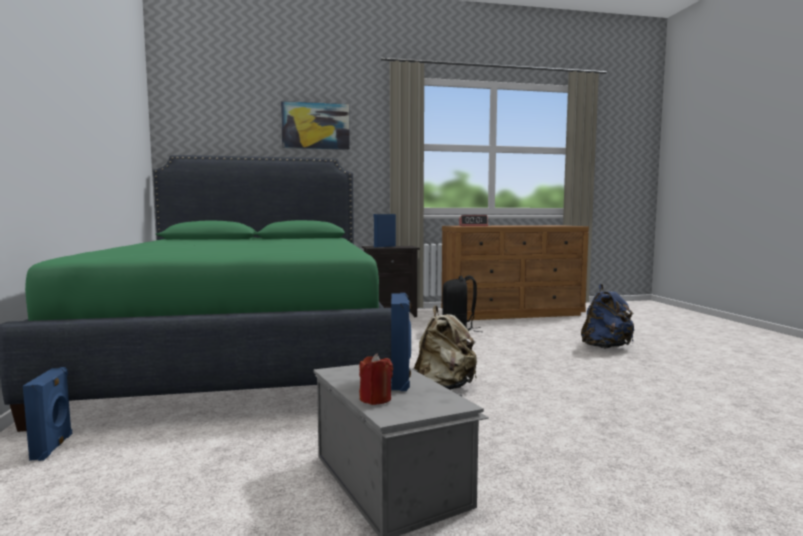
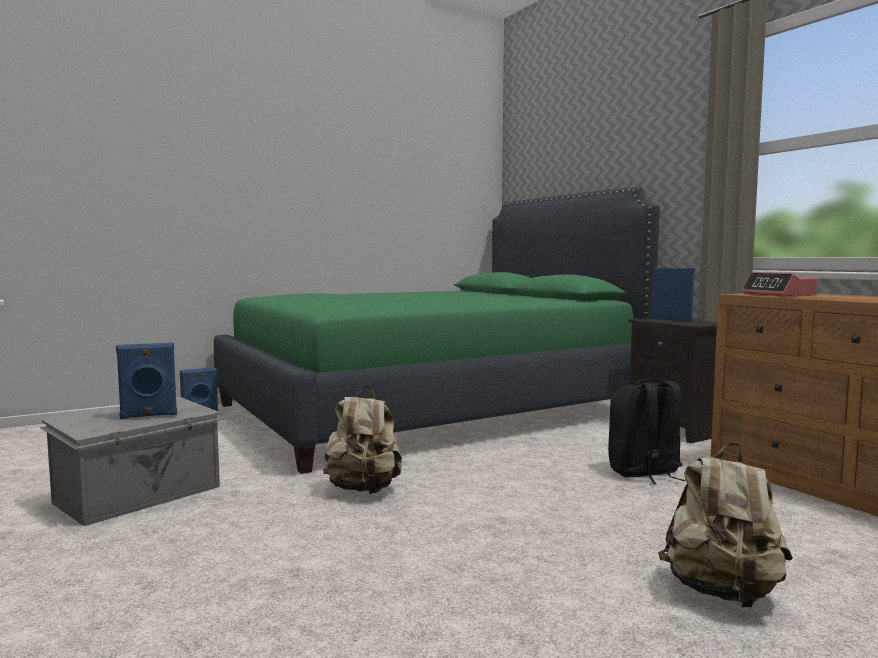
camera: 70 degrees right, 0 degrees up
(315, 126) = (629, 143): picture -> none
(375, 399) = (99, 413): red candle -> none
(605, 347) = (722, 592): blue backpack -> beige backpack

